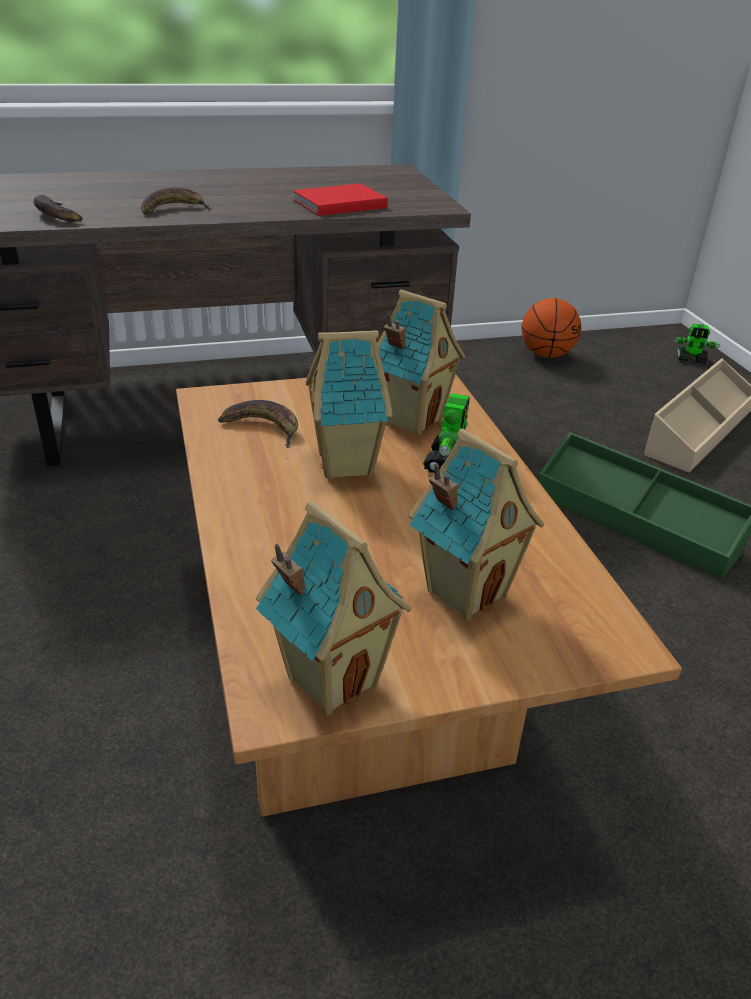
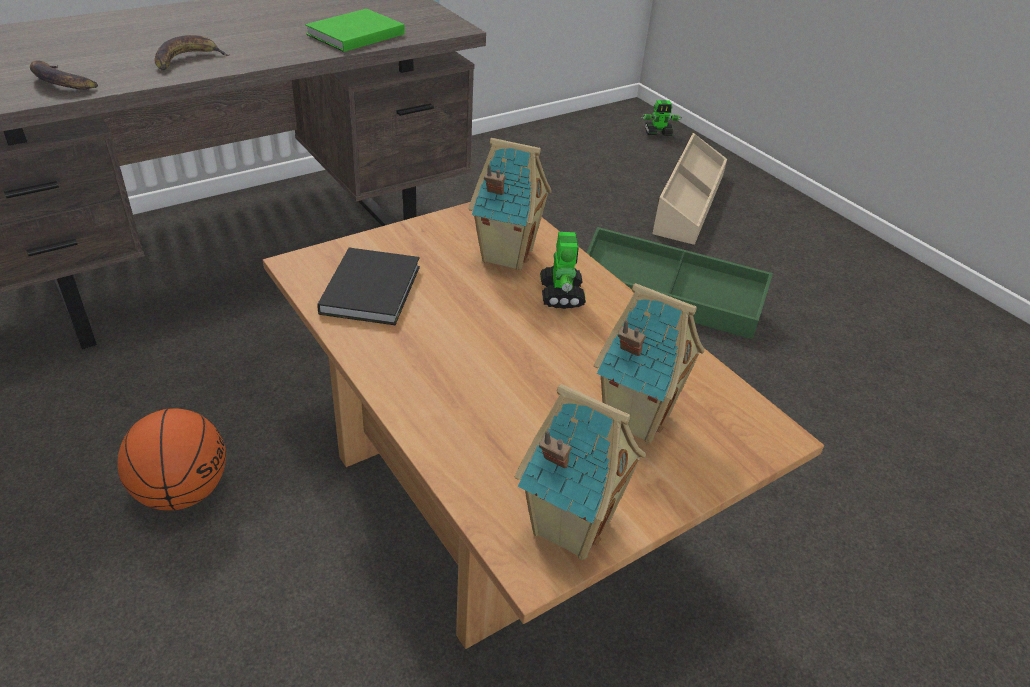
camera: 20 degrees left, 5 degrees up
(262, 428) = (373, 288): banana -> black book
(337, 204) = (353, 34): red book -> green book
(348, 465) = (473, 313): toy house -> none
(546, 354) = (533, 145): basketball -> basketball (182, 491)

